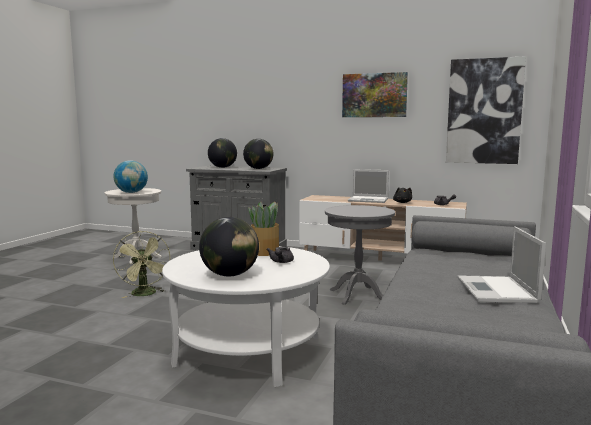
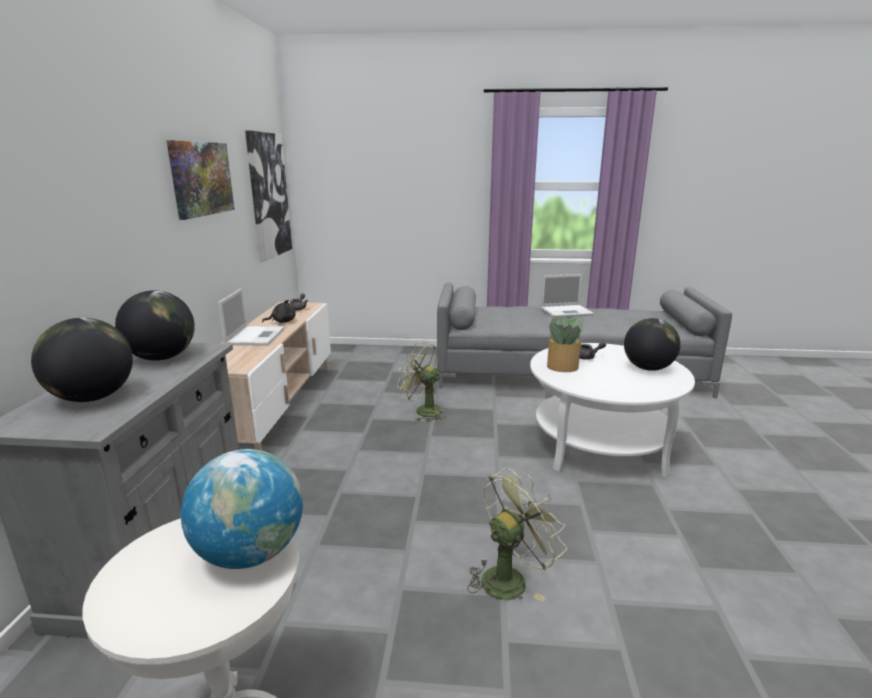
camera: 105 degrees left, 10 degrees up
(357, 295) = (422, 411): grey side table -> green fan

